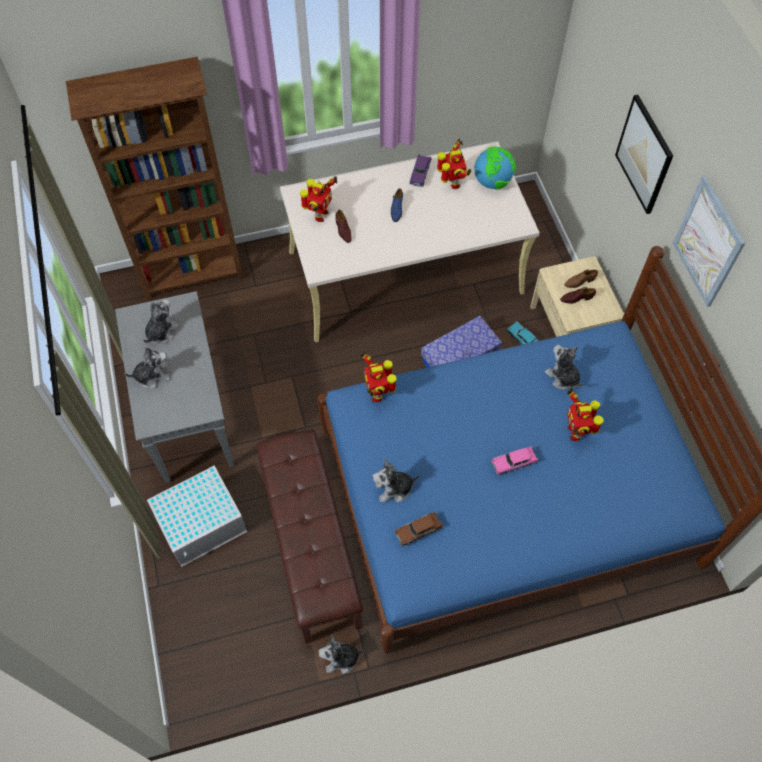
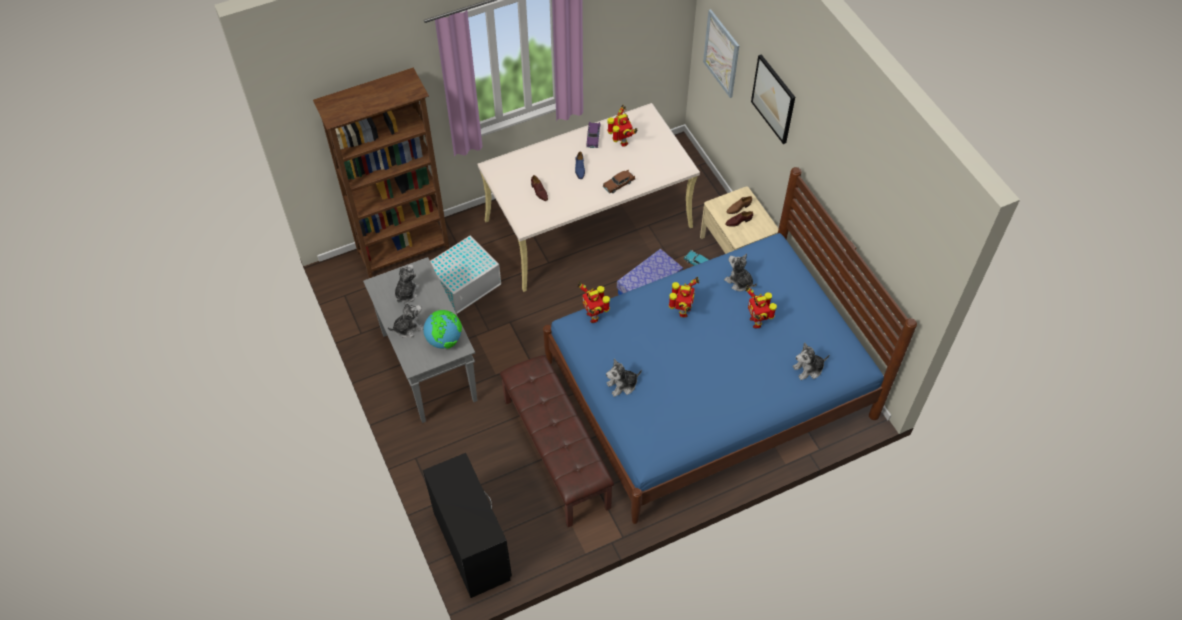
camera: 10 degrees left, 5 degrees down
(190, 646) = (472, 544): none -> black dresser
(203, 523) = (461, 449): white storage box -> white storage box (466, 283)
(319, 215) = (517, 182): toy robot -> toy robot (682, 311)
(341, 659) = (599, 534): plush toy -> plush toy (808, 369)
(418, 531) = (648, 413): brown toy car -> brown toy car (619, 184)
(492, 182) = (654, 137): globe -> globe (444, 340)
(514, 463) = (712, 352): pink toy car -> none
(708, 242) = (831, 157): picture -> picture (721, 53)

